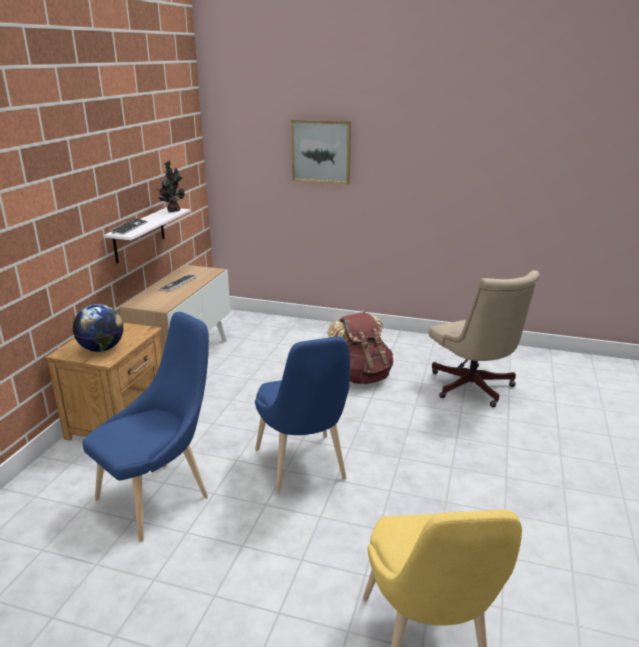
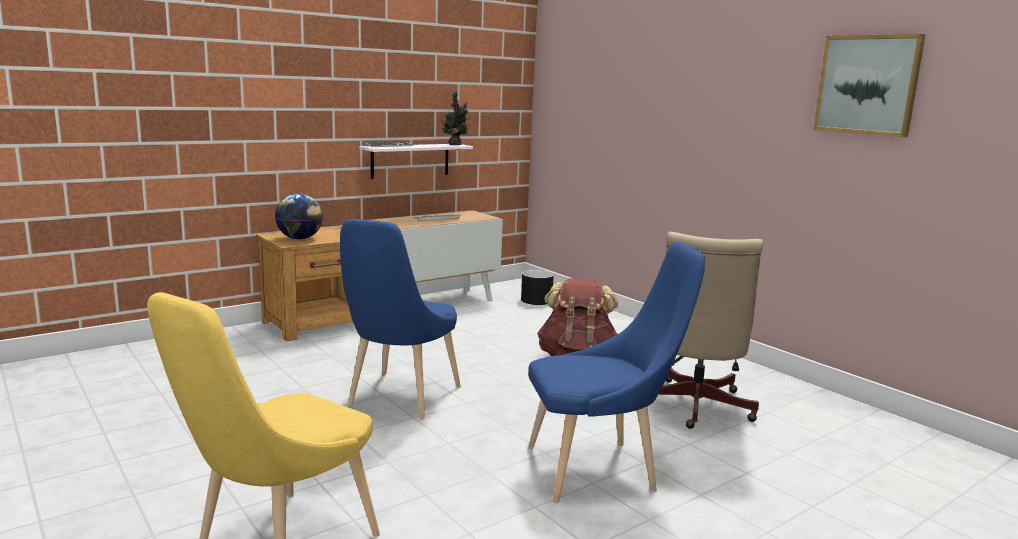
camera: 35 degrees right, 10 degrees down
(160, 495) = (264, 374): blue chair -> blue chair (600, 470)
(258, 328) = (536, 300): none -> black planter
(321, 151) = (629, 101): picture -> picture (867, 85)

